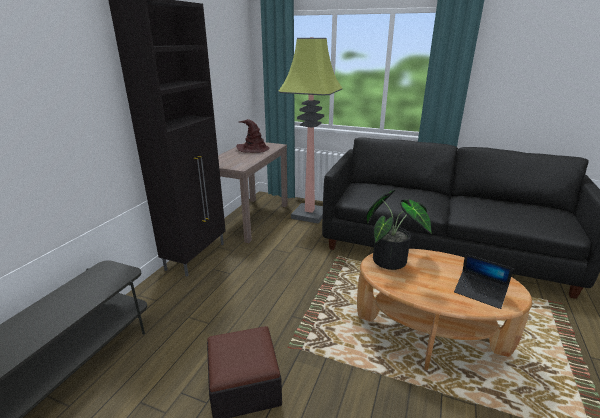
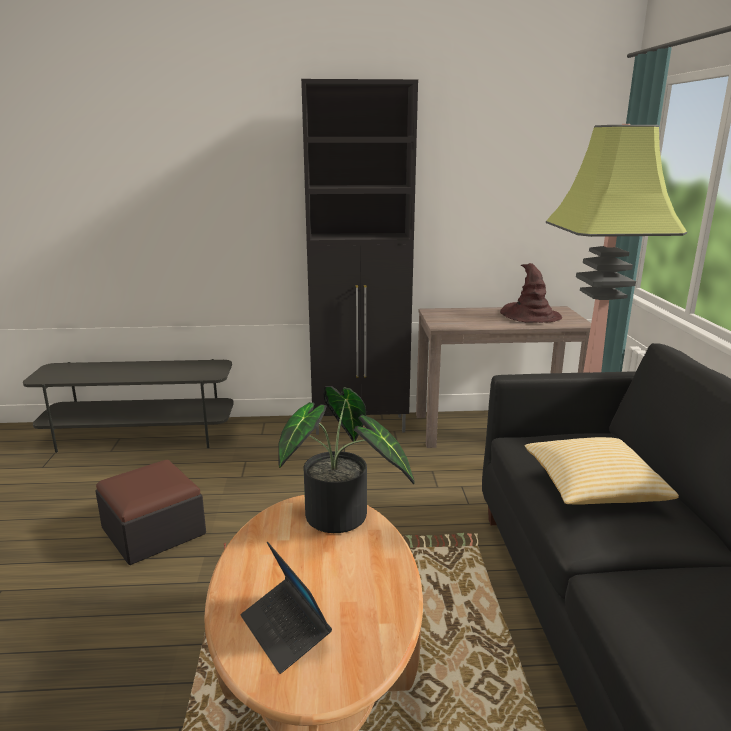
camera: 65 degrees right, 5 degrees down
(406, 198) = (592, 489): none -> pillow
(480, 293) = (285, 631): laptop -> laptop turned 45 degrees counterclockwise

